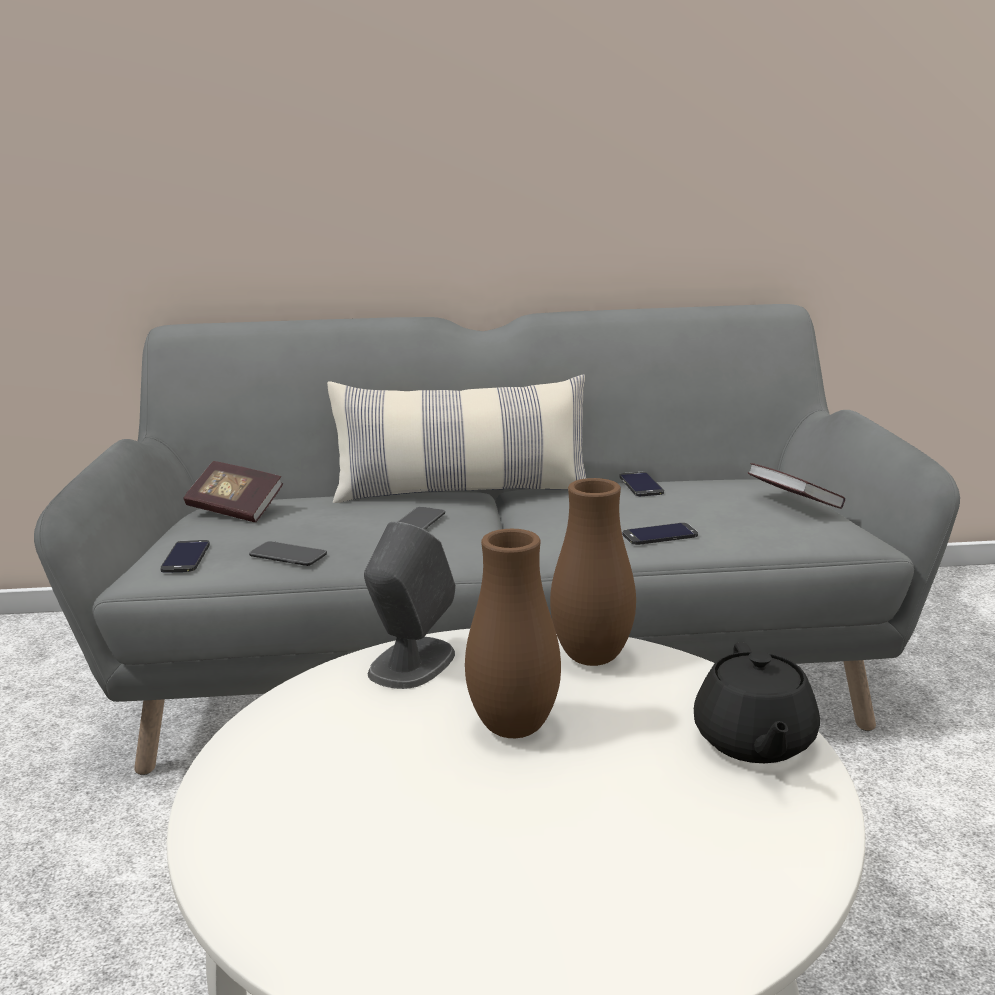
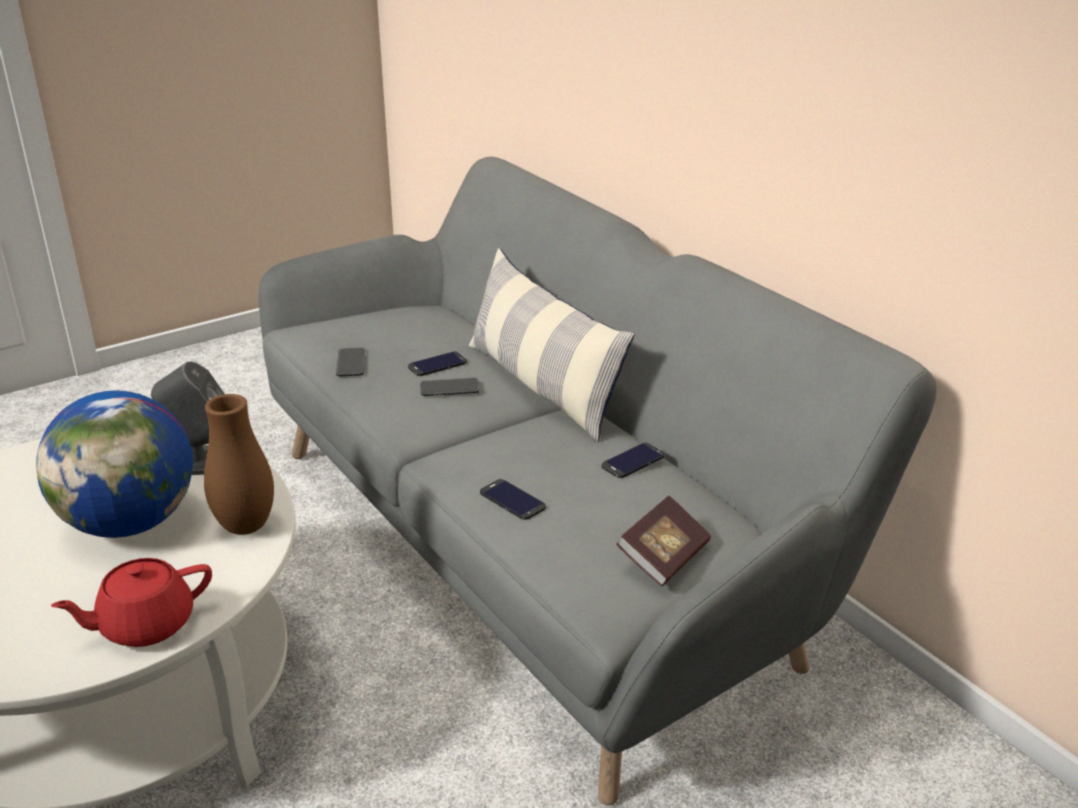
camera: 60 degrees right, 10 degrees up
(185, 557) = (325, 332): phone -> phone (437, 364)
(235, 509) = (418, 317): book -> none
(513, 728) = (130, 523): brown vase -> globe
(754, 742) = (145, 625): black teapot -> red teapot

